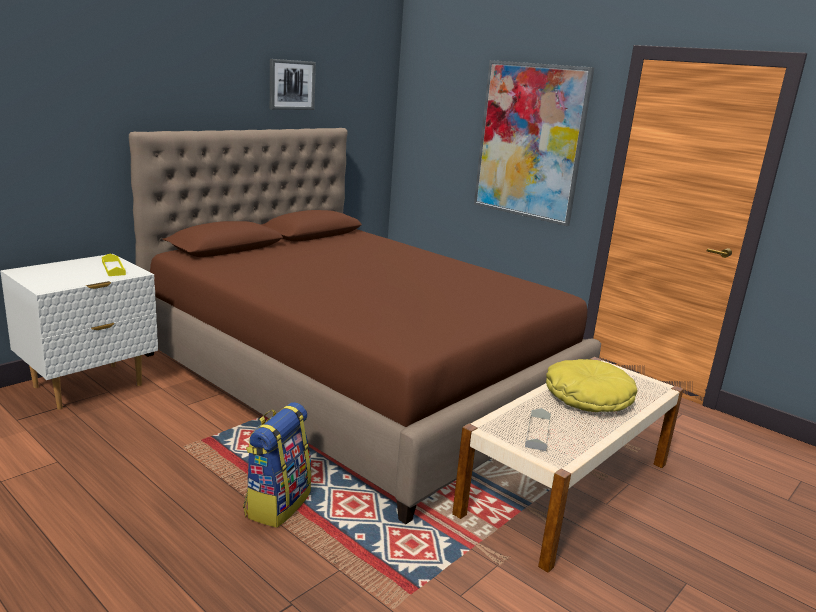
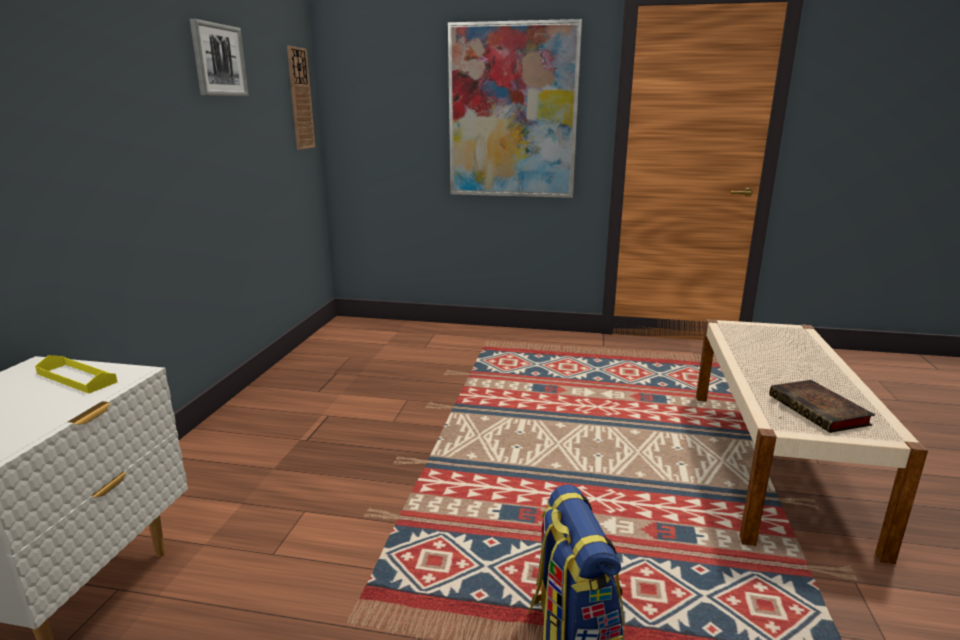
camera: 30 degrees left, 0 degrees up
(357, 381) = (444, 429): brown bed -> none
(374, 111) = (300, 99): none -> wall clock
(537, 432) = (820, 411): grey tray -> book
(588, 399) = (782, 360): yellow pillow -> none

